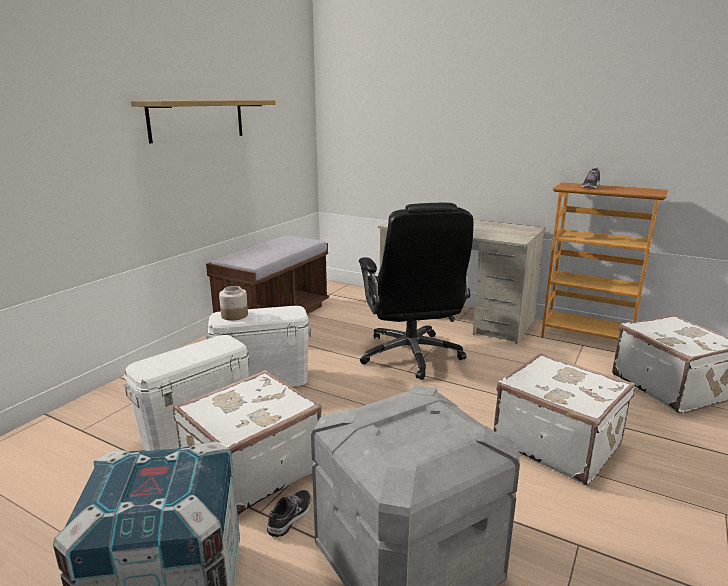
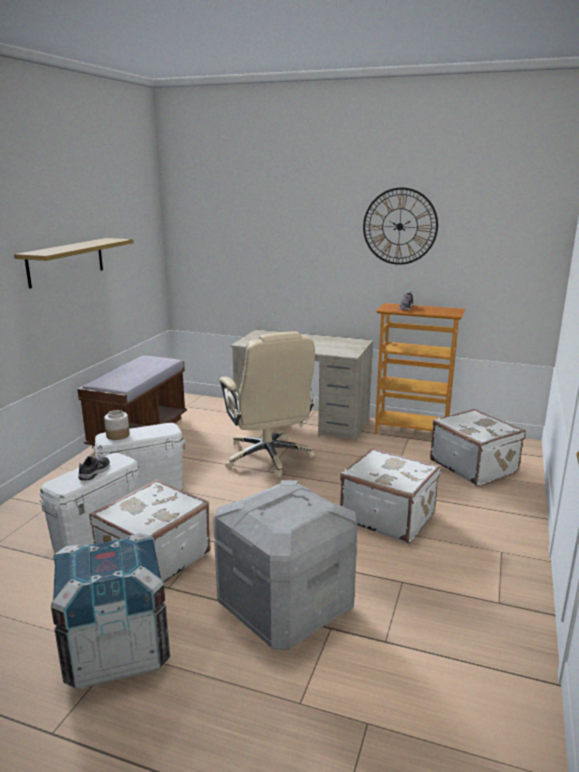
camera: 10 degrees left, 0 degrees up
(290, 517) = (193, 588): shoe -> shoe (95, 472)
(411, 355) = (268, 458): black office chair -> beige office chair
(588, 87) = (399, 226): none -> wall clock

